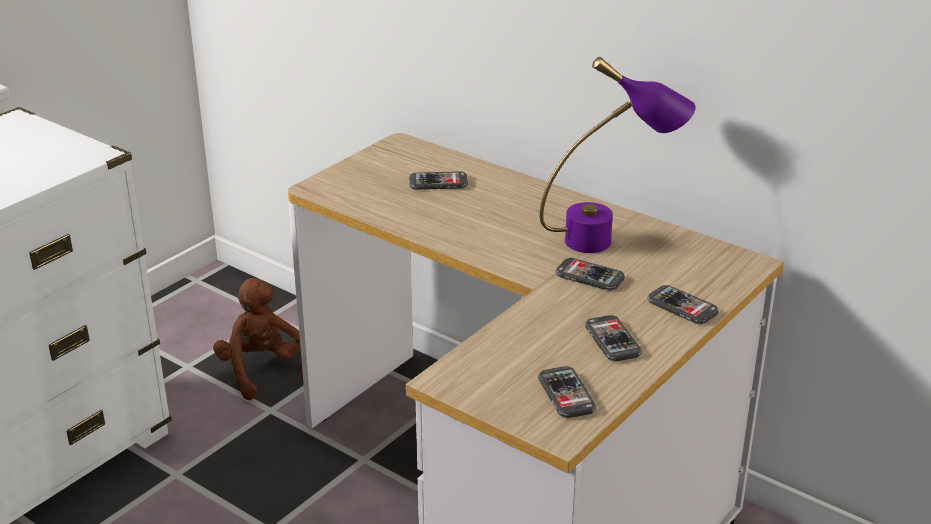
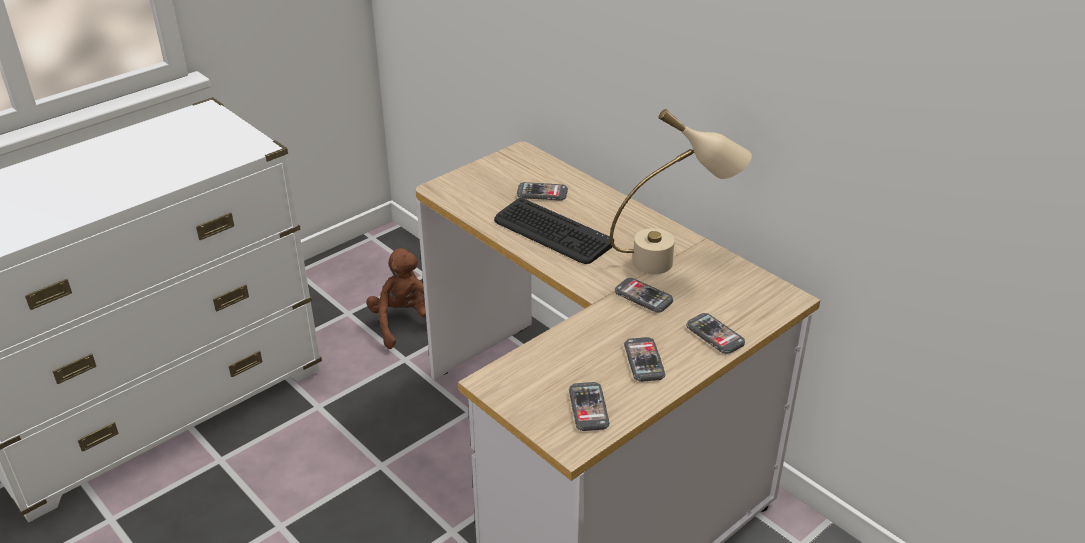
camera: 10 degrees right, 5 degrees up
(463, 221) = (552, 233): none -> keyboard
(610, 239) = (672, 262): purple table lamp -> beige table lamp

